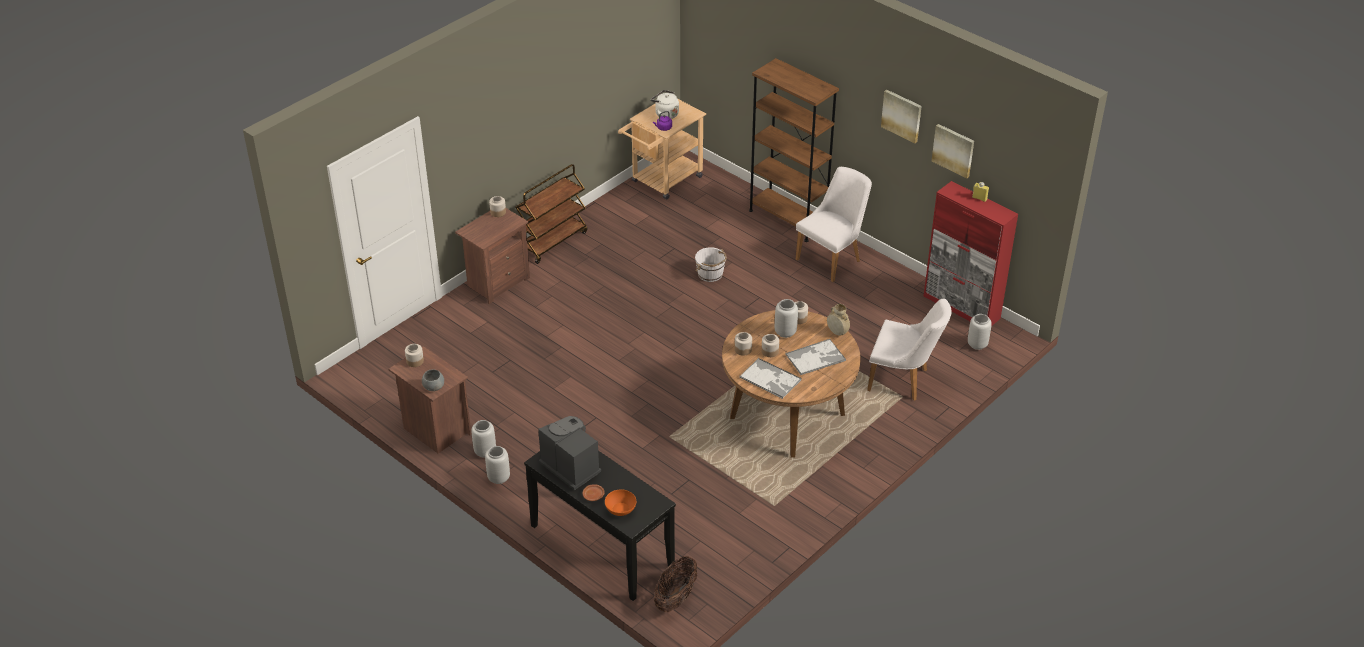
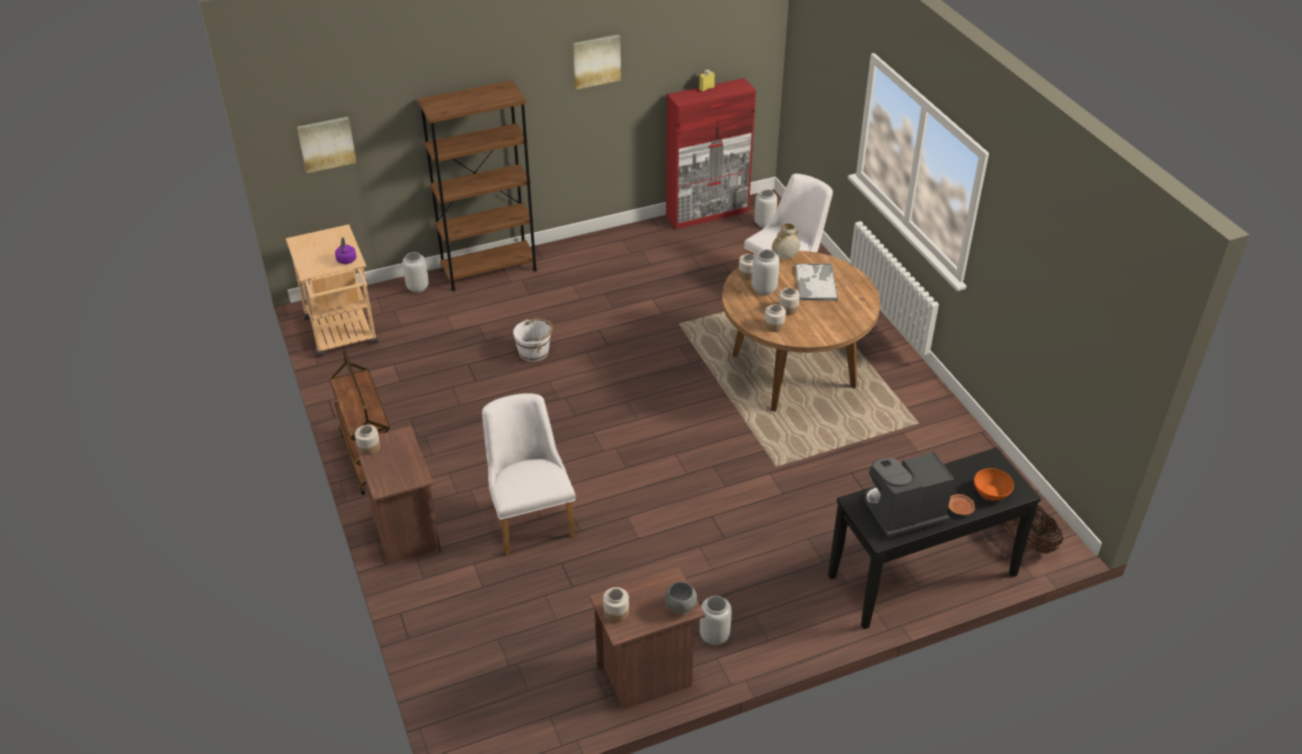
camera: 65 degrees left, 0 degrees up
(499, 477) = (767, 636): grey vase -> grey vase (417, 287)
(665, 114) = (321, 251): white kettle -> none
(770, 379) = (832, 321): tray -> none
(833, 258) = (576, 262): white chair -> white chair (530, 517)
(953, 150) = (663, 59): picture -> picture (326, 143)

